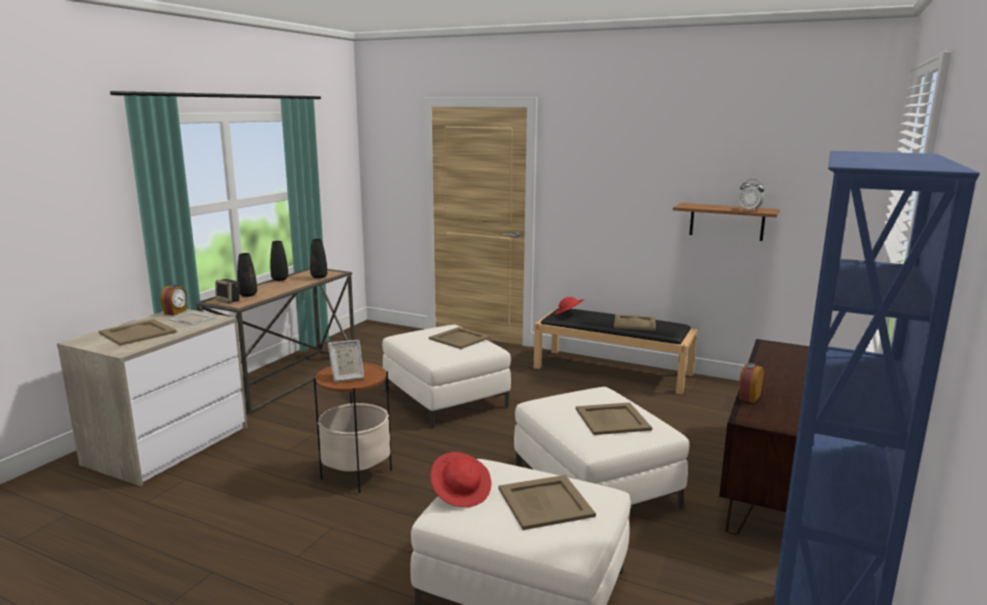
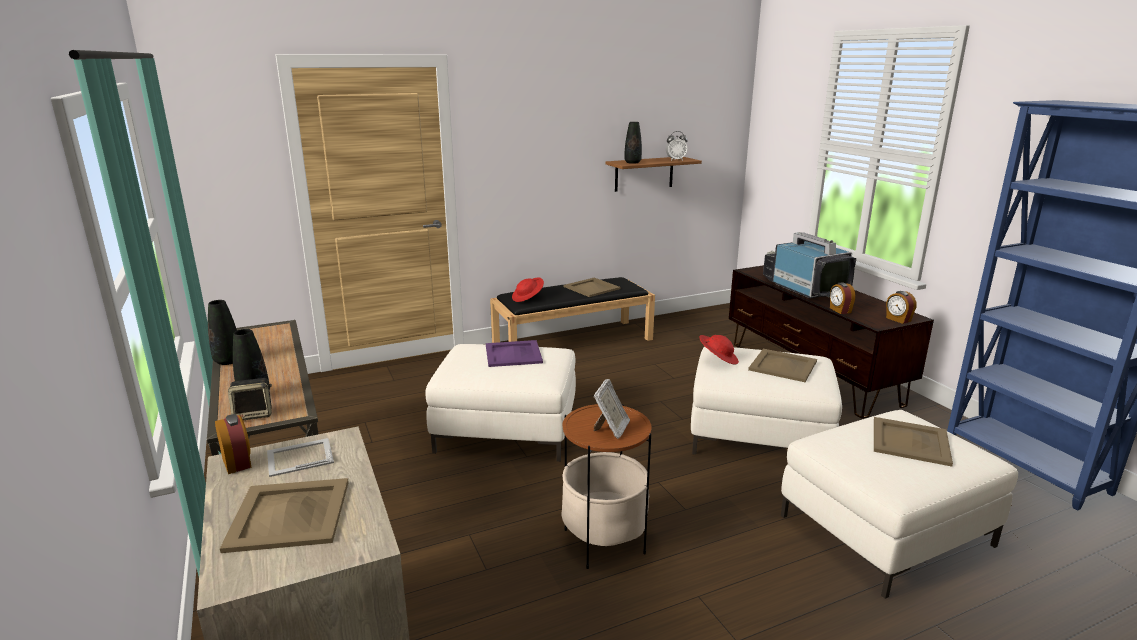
camera: 50 degrees left, 5 degrees up
(319, 277) = (274, 339): black vase -> black vase (632, 162)
(459, 338) = (513, 354): beige tray -> purple tray
(461, 492) = (869, 469): red hat -> red hat (717, 359)
(776, 372) = (804, 288): none -> television
(787, 426) = (898, 319): none -> alarm clock

